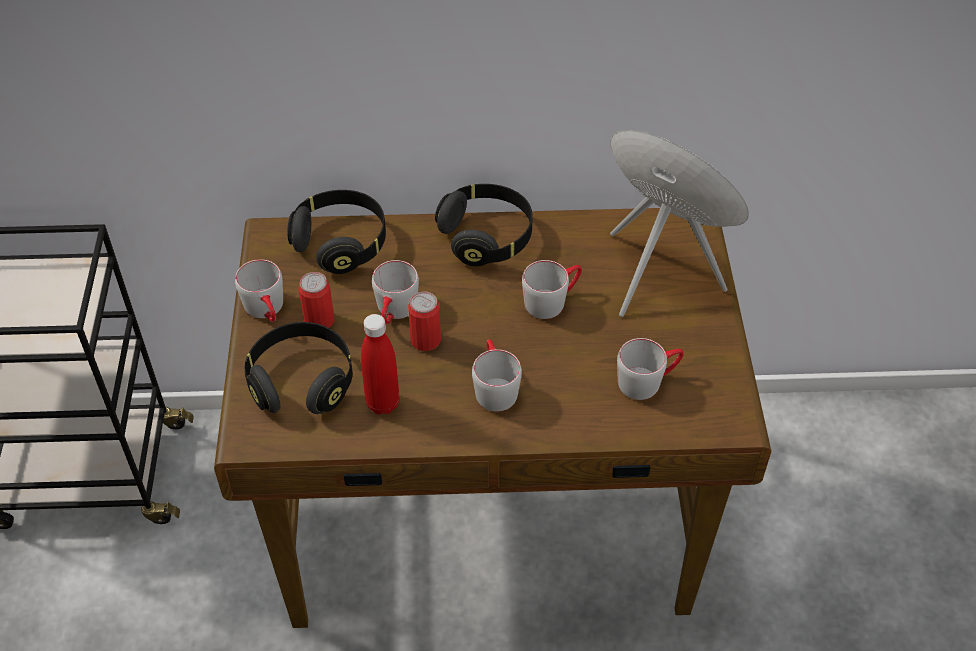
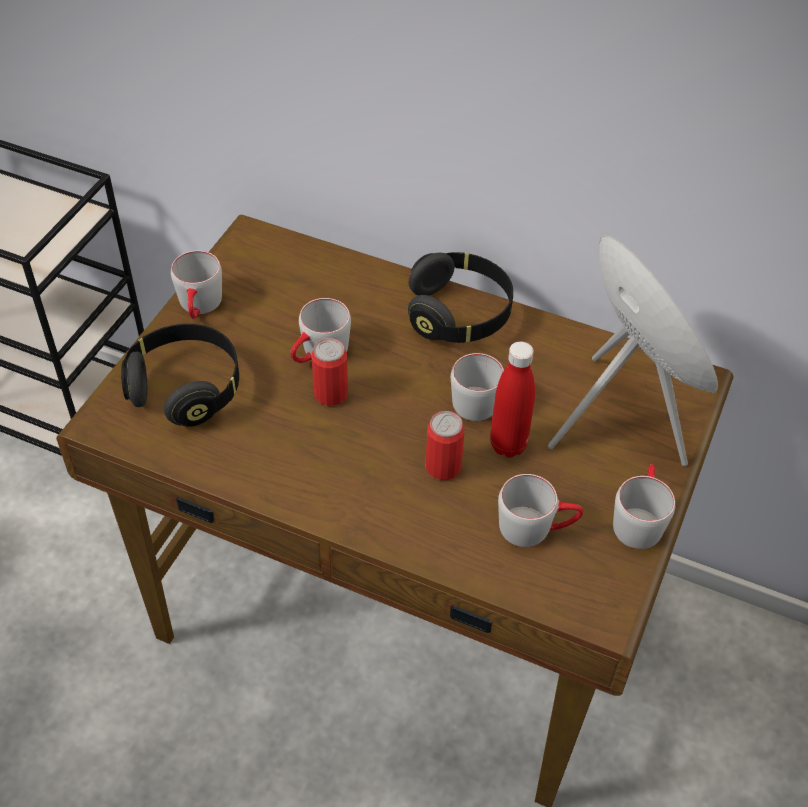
camera: 25 degrees right, 0 degrees up
(319, 320) = (241, 335): can -> can (443, 467)
(341, 243) = (311, 268): black headphones -> none
(383, 403) = (248, 440): red bottle -> red bottle (508, 445)
(494, 386) = (369, 468): grey mug -> grey mug (638, 518)

